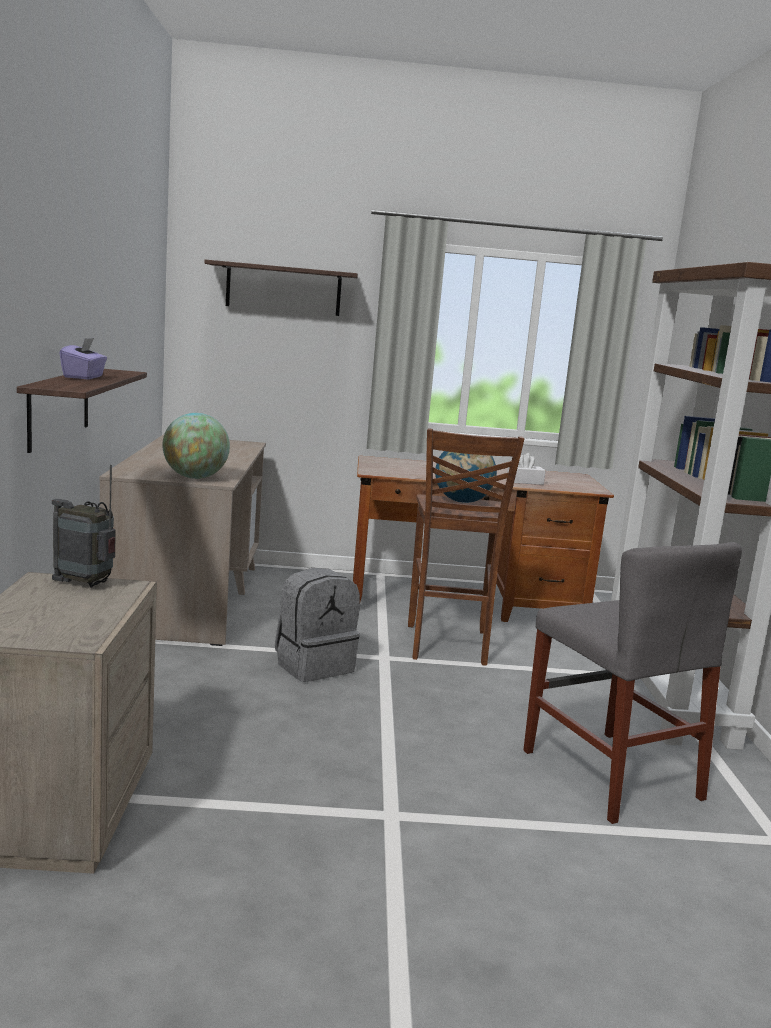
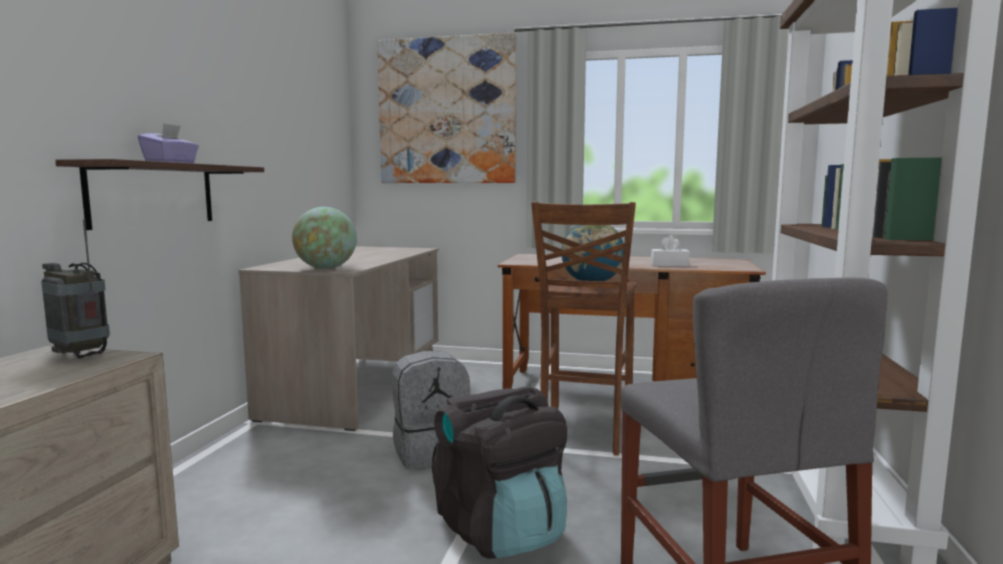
camera: 15 degrees right, 5 degrees down
(283, 289) = (447, 111): shelf -> picture
(416, 730) = (500, 530): none -> black backpack

